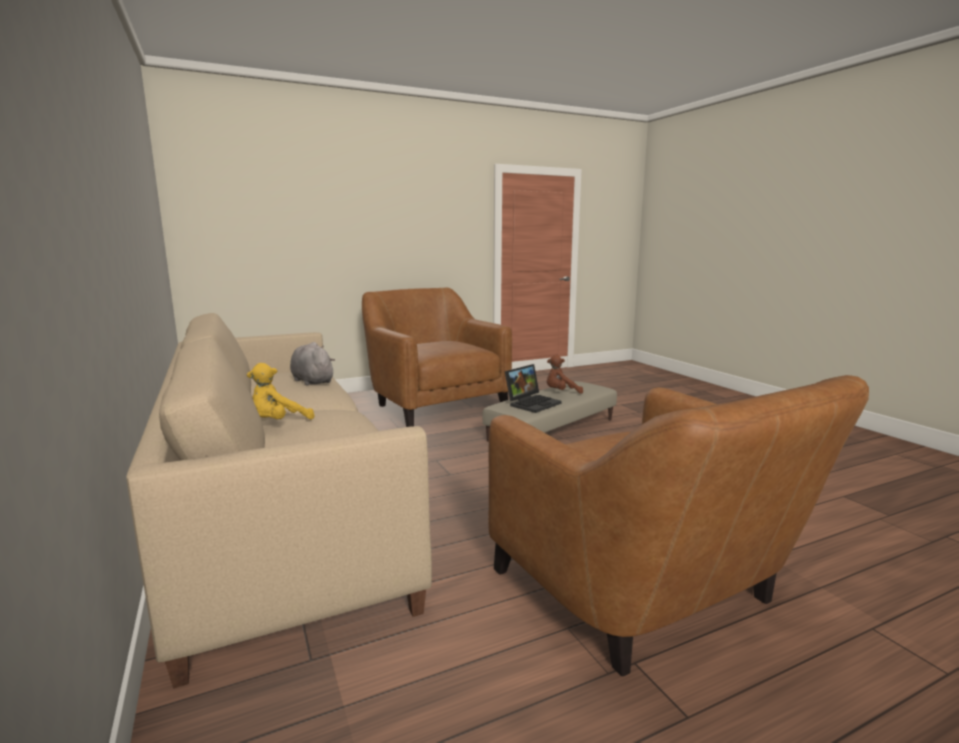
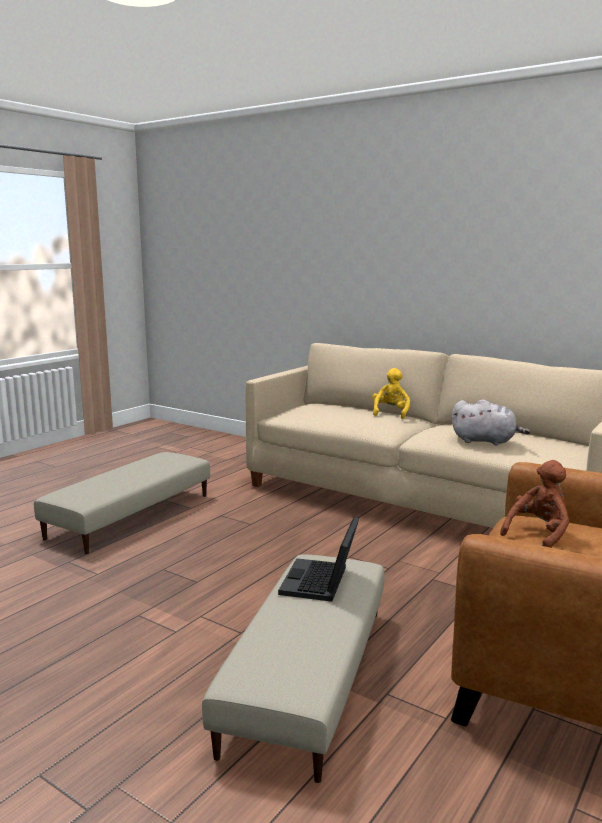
camera: 150 degrees right, 0 degrees up
(561, 392) = (304, 630): brown plush toy -> brown plush toy (539, 535)
(648, 595) = (130, 516): brown armchair -> beige ottoman

